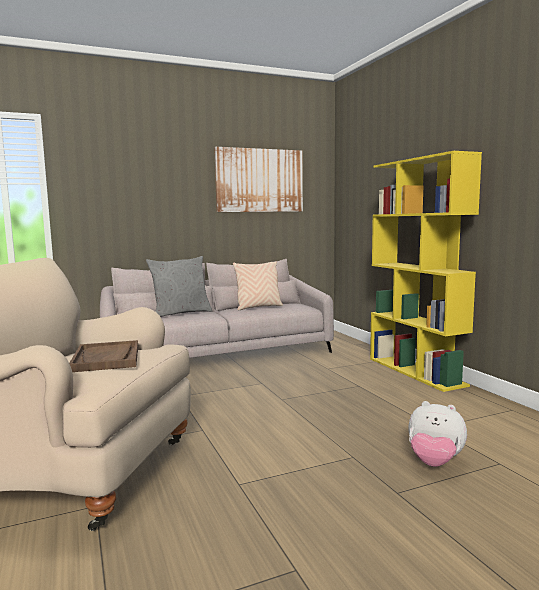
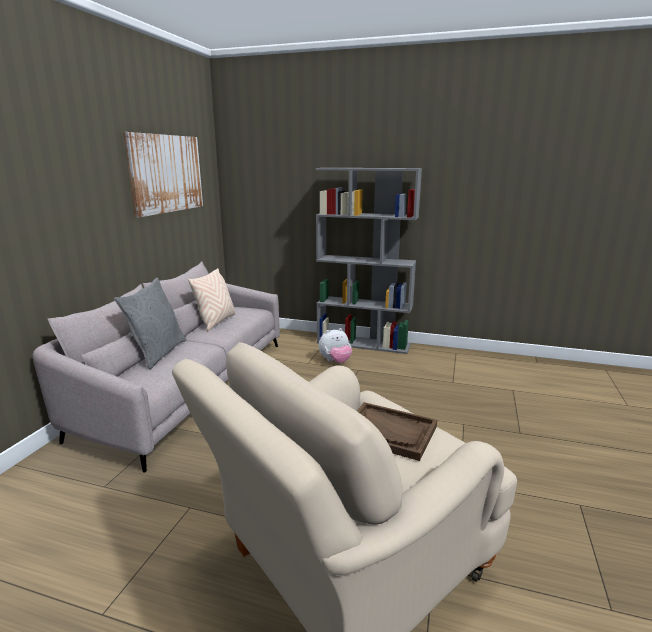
camera: 50 degrees left, 10 degrees up
(416, 371) = (364, 343): yellow bookcase -> grey bookcase
(434, 462) = (495, 405): plush toy -> plush toy (335, 361)

